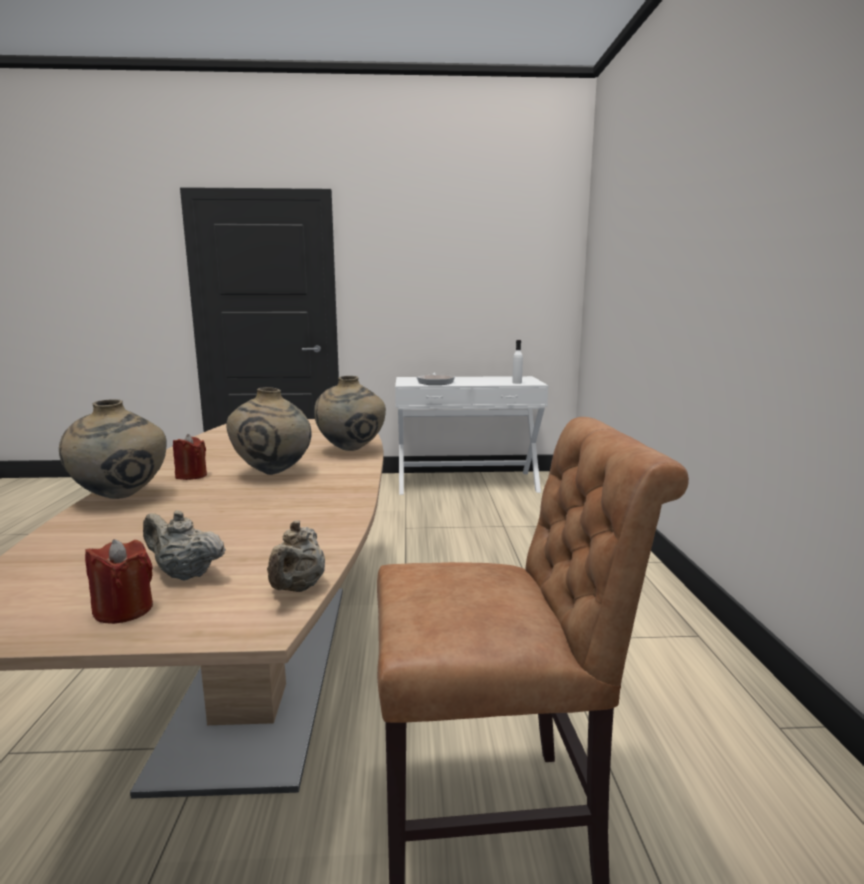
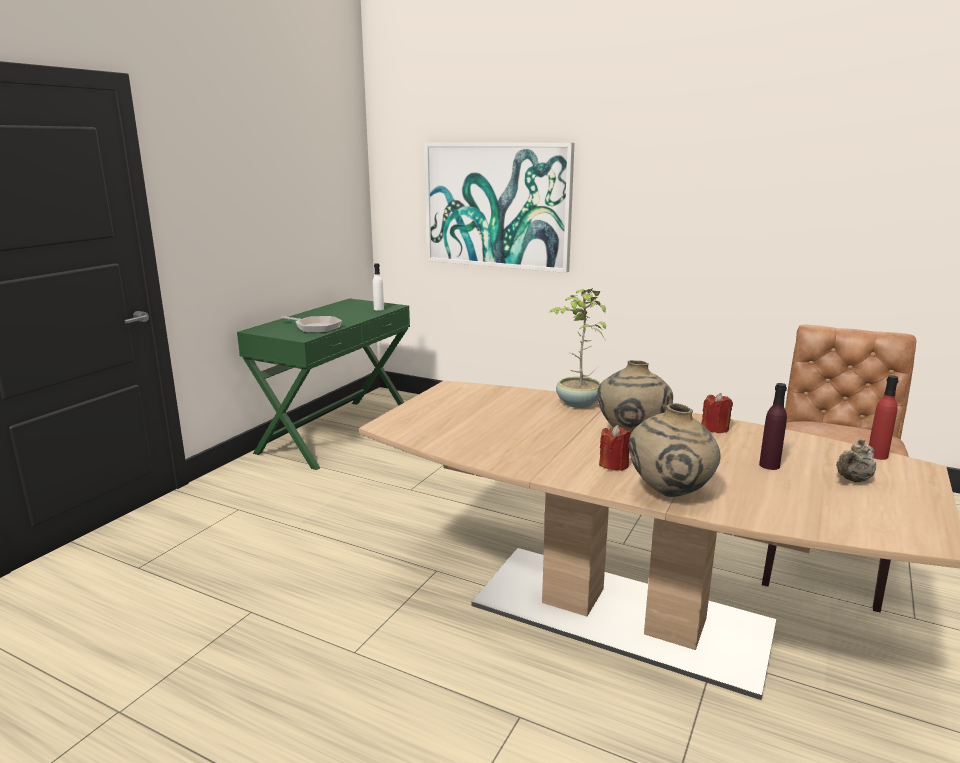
camera: 60 degrees left, 5 degrees up
(124, 610) = (904, 497): red candle -> red candle (715, 428)
(218, 528) = (769, 465): none -> purple bottle
(297, 588) = (877, 455): beige teapot -> red bottle
(351, 450) = (577, 403): beige vase -> potted plant
(466, 482) = (337, 432): white console table -> green console table
(634, 286) = (497, 205): none -> picture

